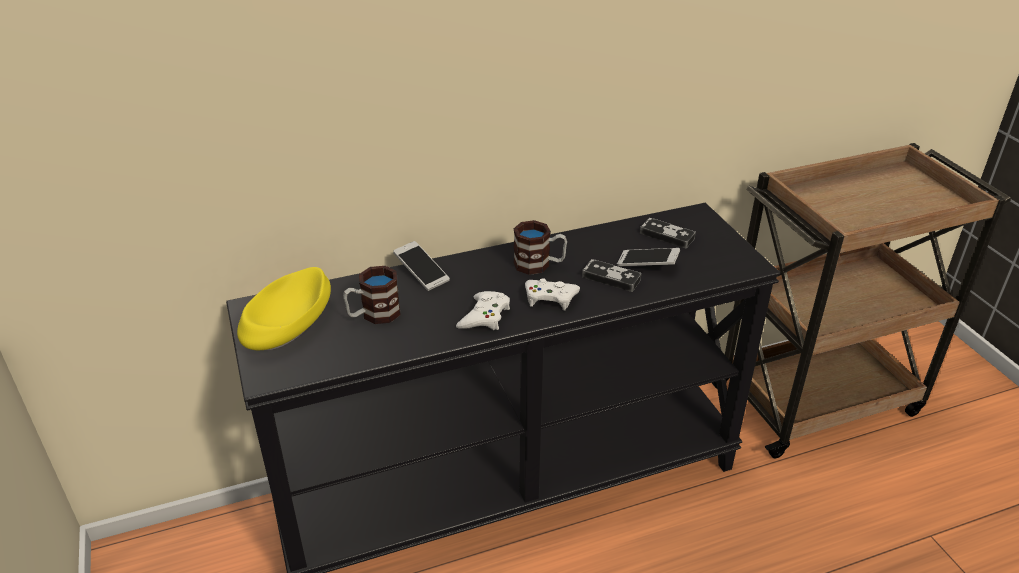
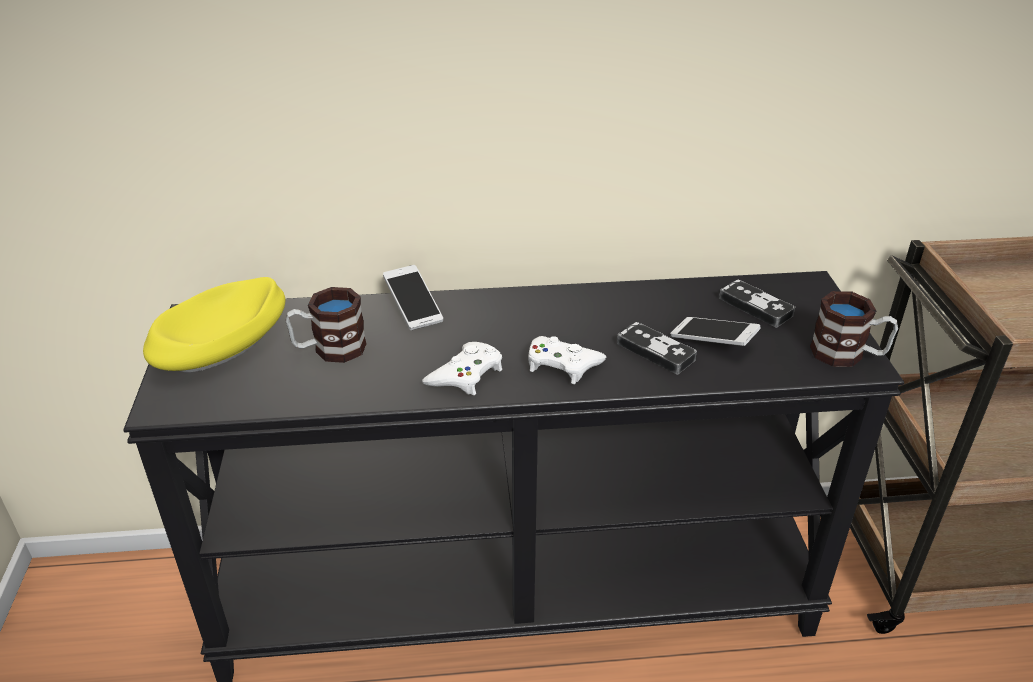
camera: 15 degrees right, 0 degrees up
(539, 264) = (567, 319): mug -> mug (848, 354)

